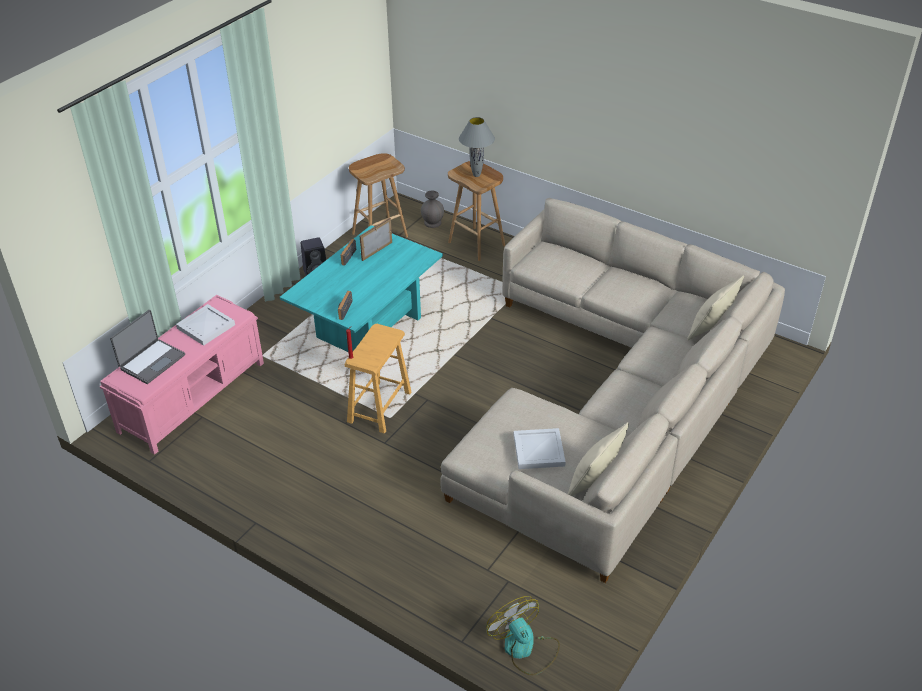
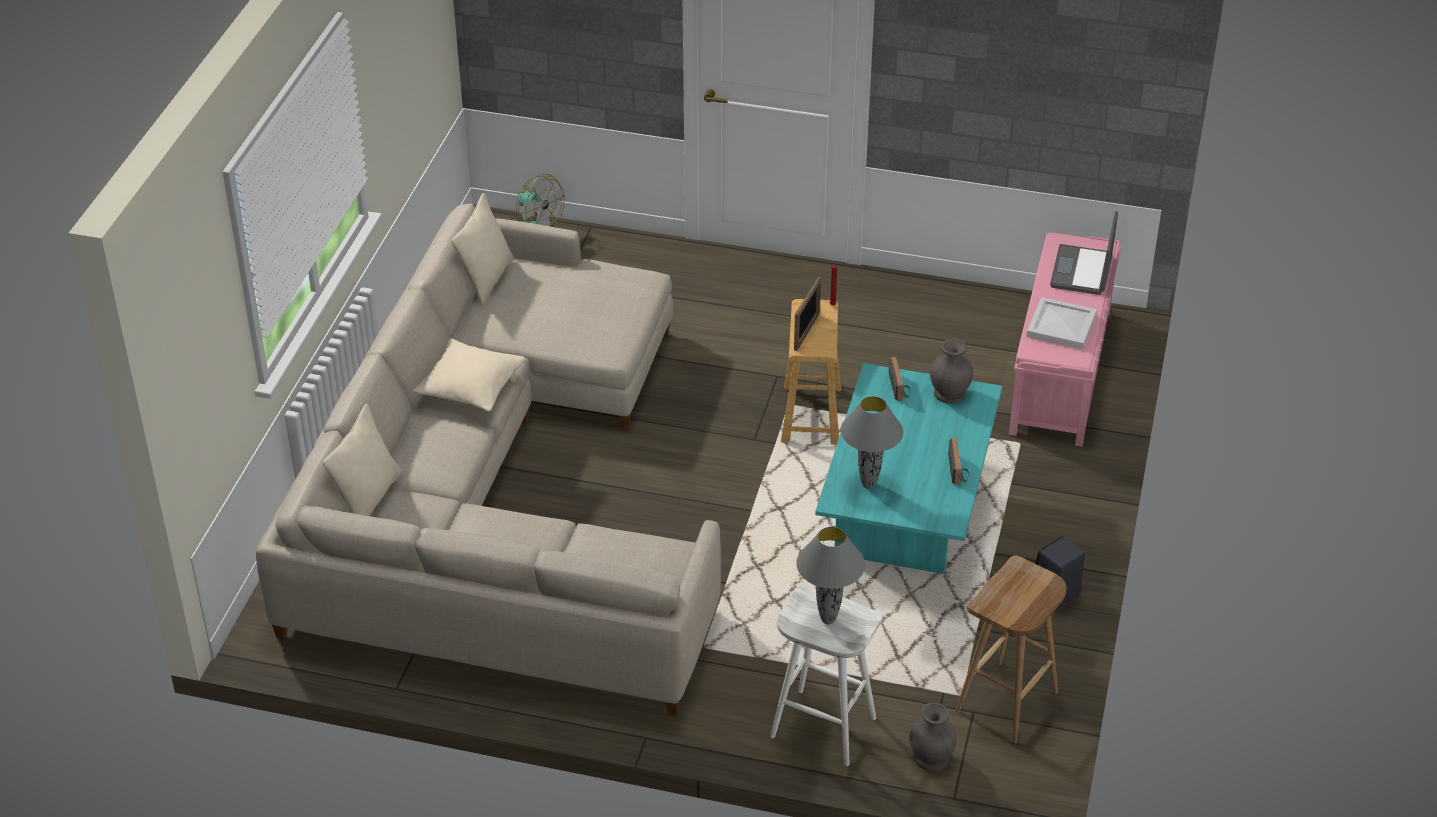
camera: 160 degrees right, 0 degrees up
(315, 298) = (950, 393): none -> grey vase
(376, 251) = (919, 489): picture frame -> picture frame (807, 331)
(404, 259) = (868, 485): none -> grey table lamp
(477, 244) = (821, 727): brown stool -> white stool
(538, 450) = (560, 291): white tray -> none
(628, 390) = (470, 386): none -> beige pillow

